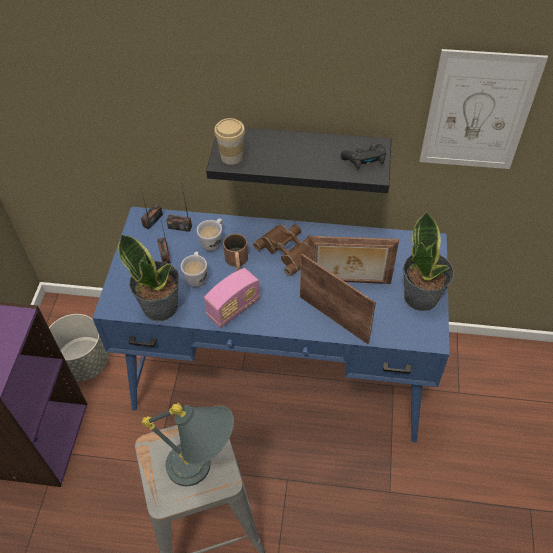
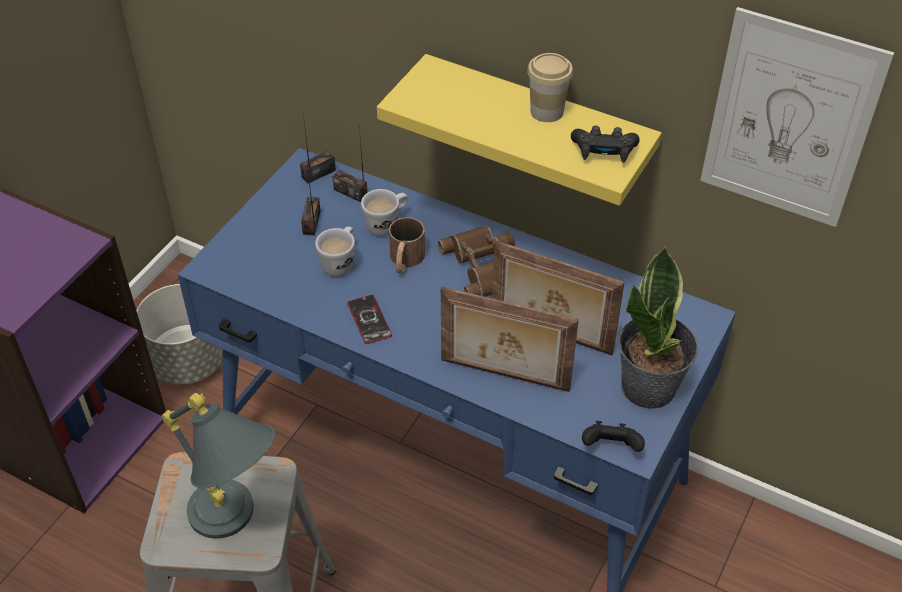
camera: 20 degrees right, 5 degrees down
(161, 306) = (273, 287): potted plant -> none
(231, 156) = (420, 98): cup -> cup (547, 111)
(234, 308) = (369, 320): radio -> phone
(303, 156) = (536, 129): black shelf -> yellow shelf
(334, 318) = (504, 376): picture frame -> picture frame turned 135 degrees clockwise
(418, 342) = (611, 448): none -> black game controller

